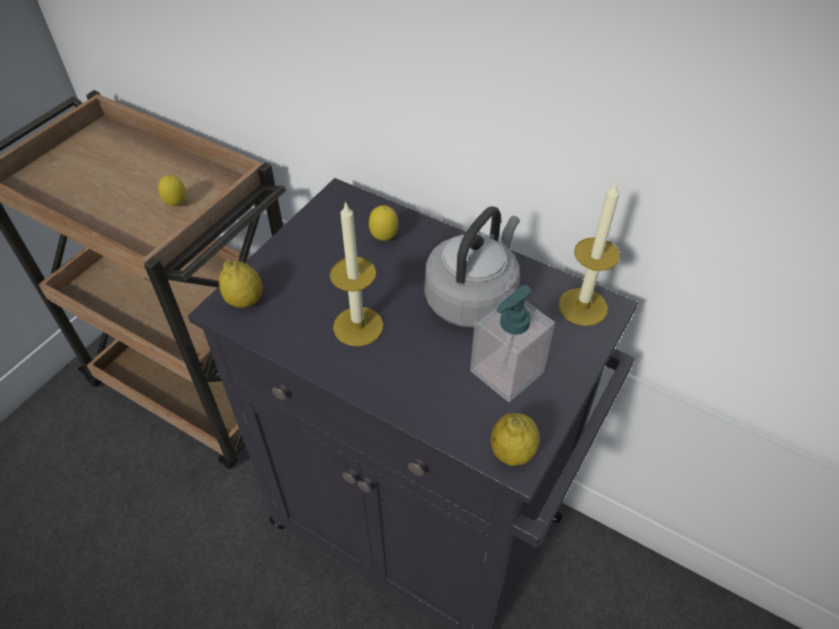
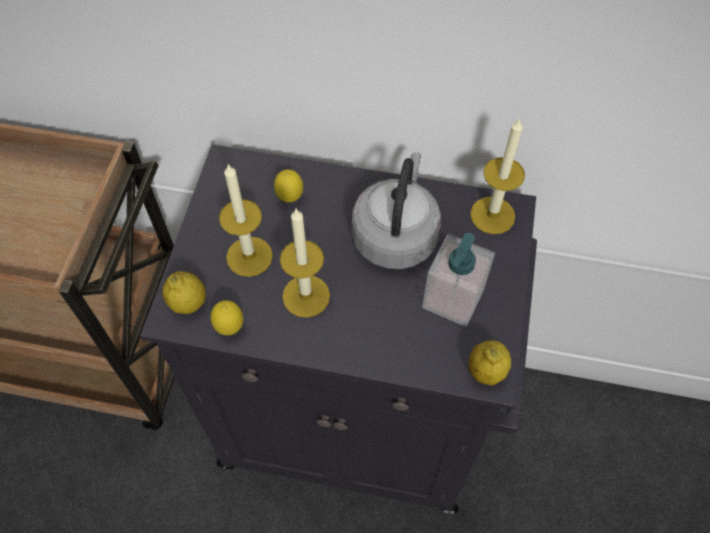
camera: 20 degrees left, 10 degrees up
(177, 205) = (50, 211): lemon -> lemon (230, 328)
(321, 277) = (249, 256): none -> candle

